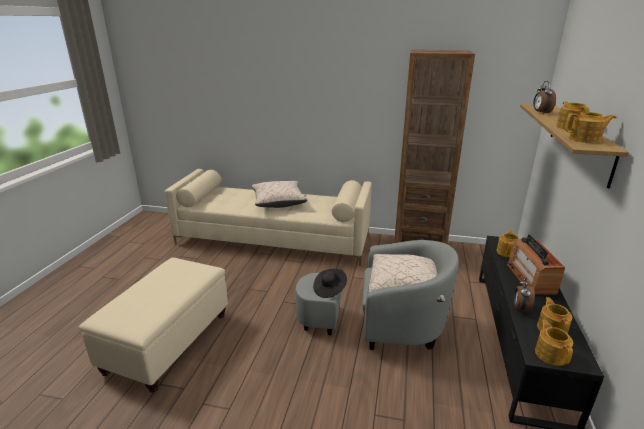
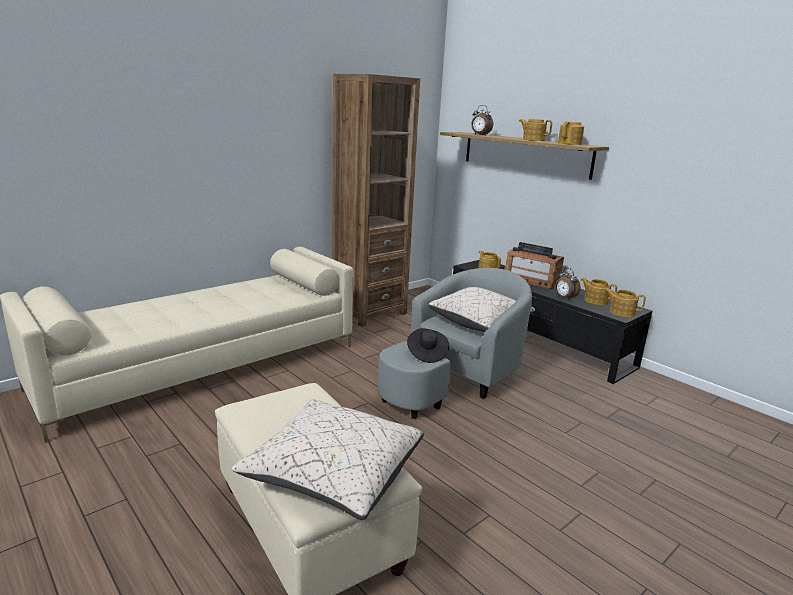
camera: 55 degrees left, 5 degrees down
(278, 202) = (211, 302): beige pillow -> beige pillow (333, 474)

